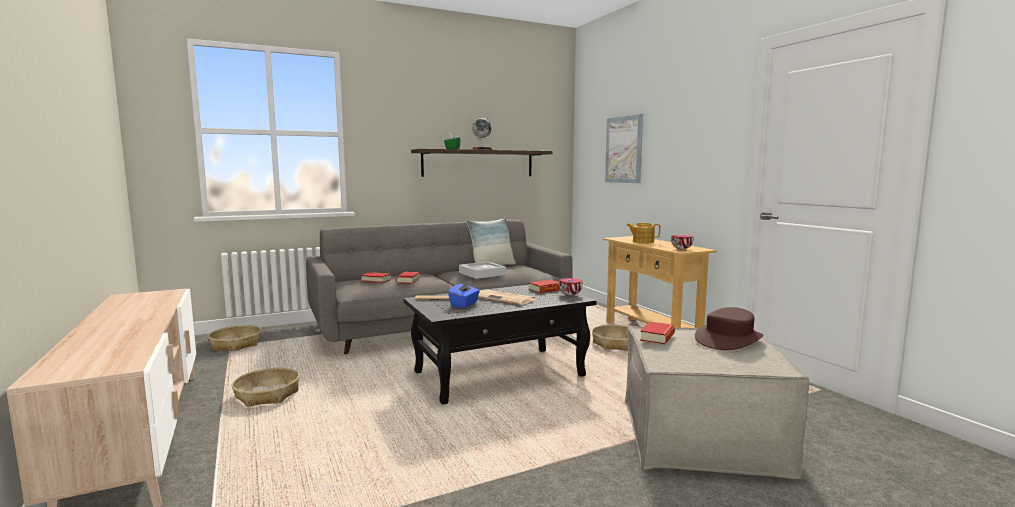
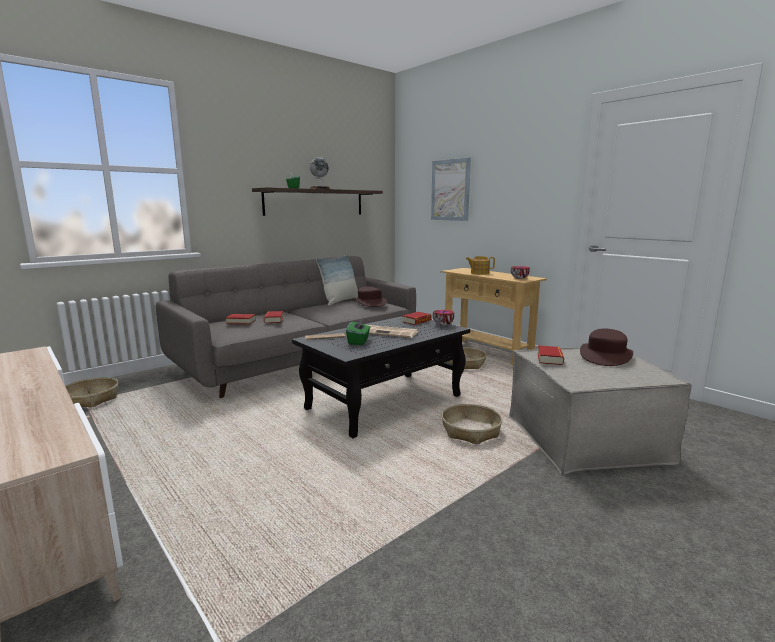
camera: 15 degrees left, 5 degrees up
(267, 395) = (164, 451): basket -> basket (471, 431)
(464, 304) = (358, 341): blue tissue box -> green tissue box
(482, 274) = (339, 309): grey tray -> none
(519, 269) = (369, 303): none -> brown hat

